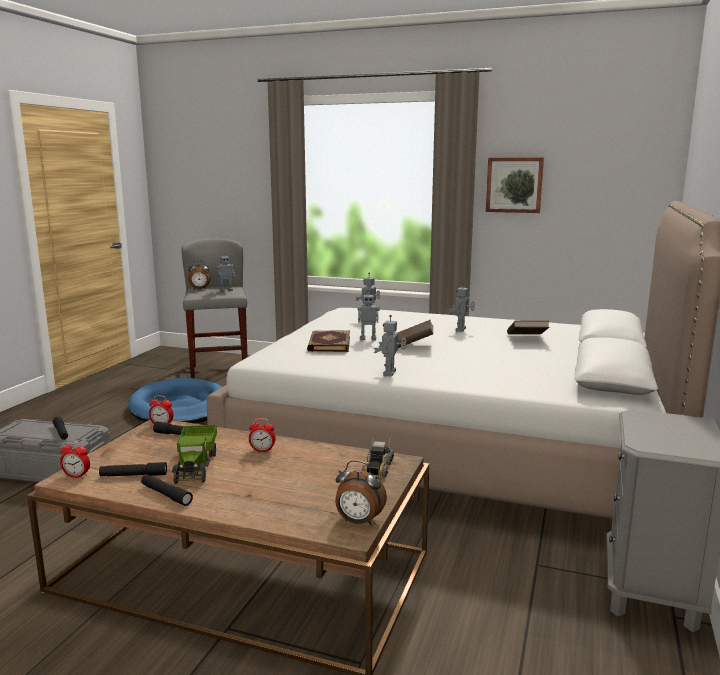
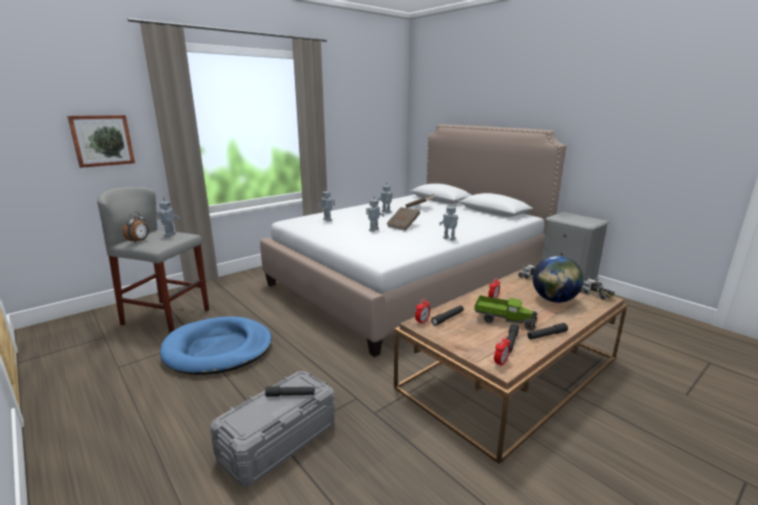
camera: 60 degrees left, 5 degrees up
(298, 490) = (554, 300): none -> globe
(328, 344) = (372, 239): book -> none
(358, 522) = (594, 294): alarm clock -> toy truck
(514, 185) = (337, 119): picture -> picture (102, 140)

